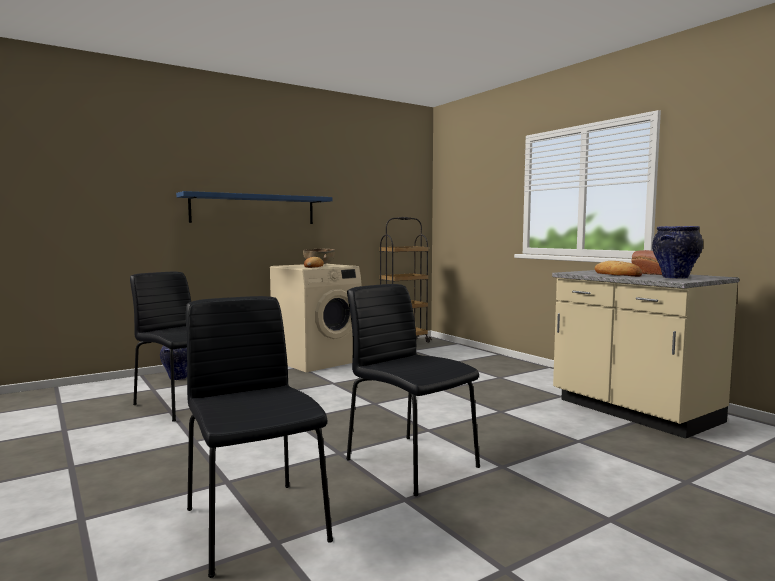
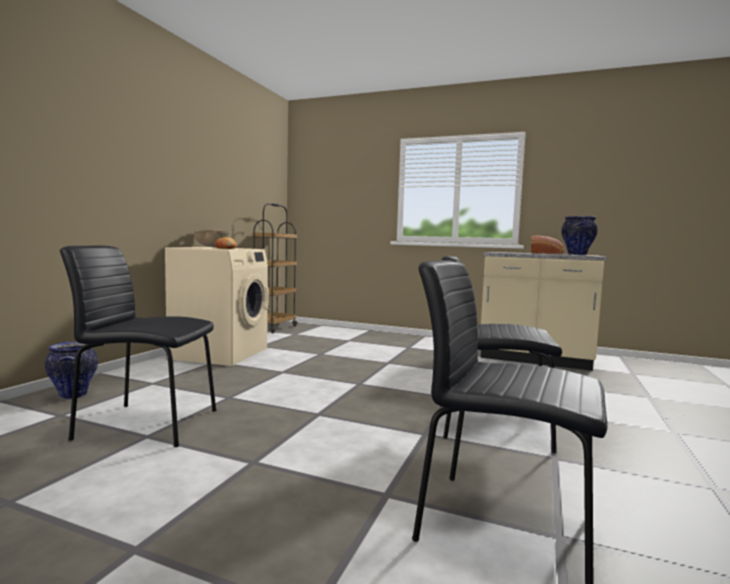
camera: 35 degrees left, 0 degrees up
(254, 209) = (142, 177): blue shelf -> none
(617, 274) = (533, 253): bread -> none

